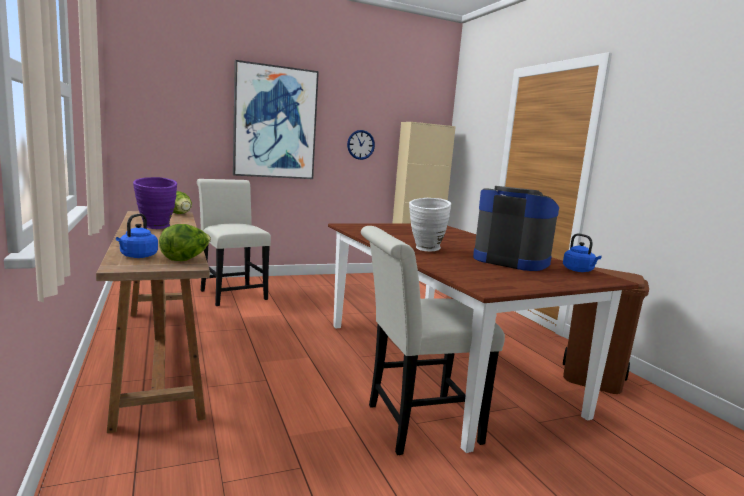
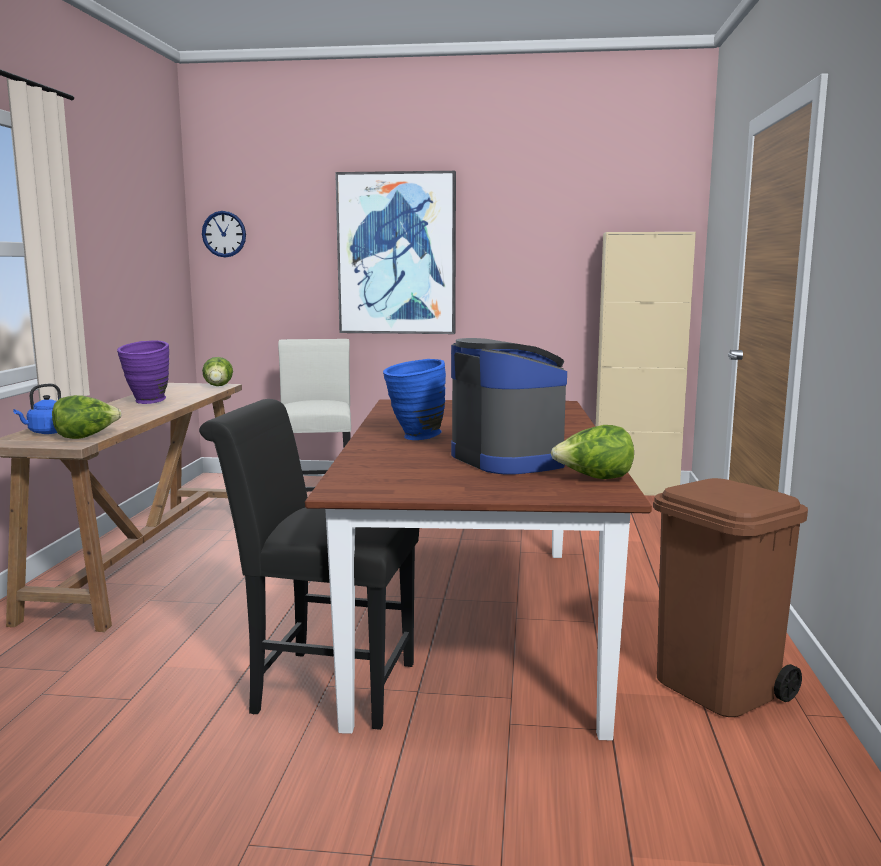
camera: 30 degrees right, 0 degrees up
(360, 144) = (533, 276): wall clock -> wall clock (224, 234)
(414, 424) = (322, 686): white chair -> black chair
(425, 250) = (414, 438): white vase -> blue vase
(579, 270) = (594, 479): blue kettle -> lettuce

